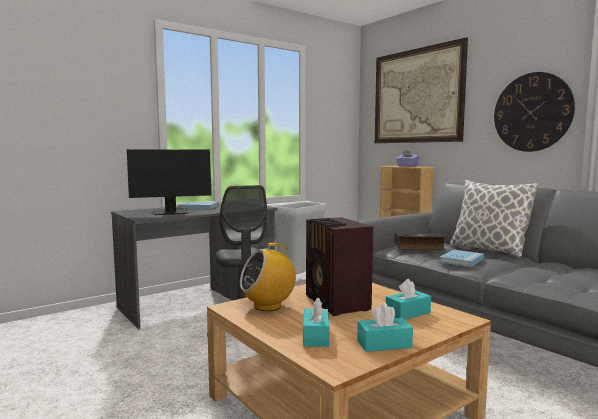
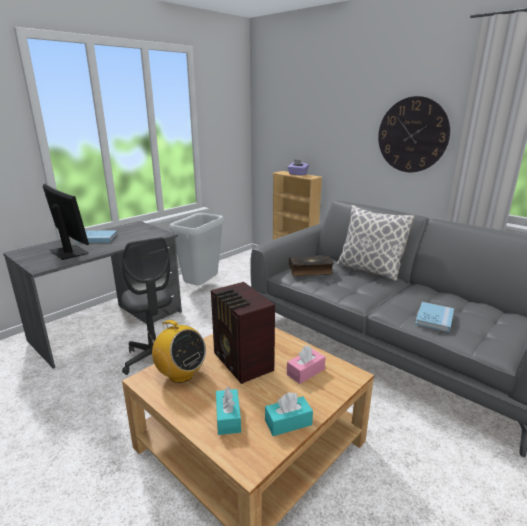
camera: 10 degrees left, 15 degrees up
(171, 212) = (69, 252): monitor -> monitor turned 105 degrees counterclockwise
(268, 306) = (180, 374): radio -> radio turned 105 degrees counterclockwise
(408, 313) = (305, 372): turquoise tissue box -> pink tissue box
(417, 96) = (307, 104): picture -> none
(461, 260) = (347, 289): blue book -> blue book (434, 318)

